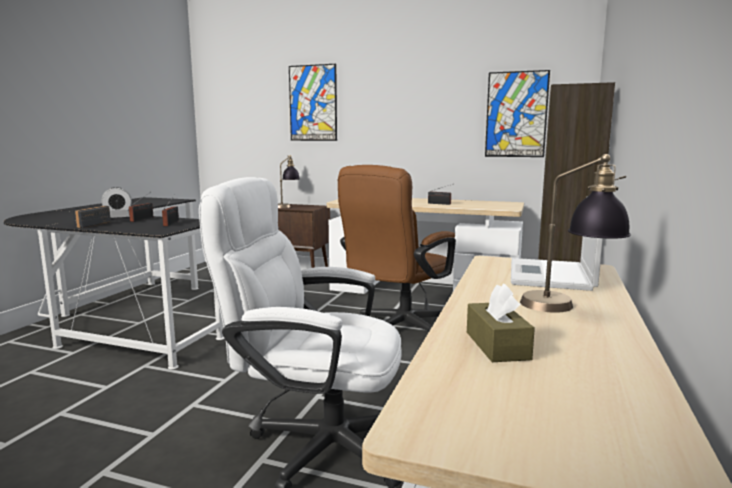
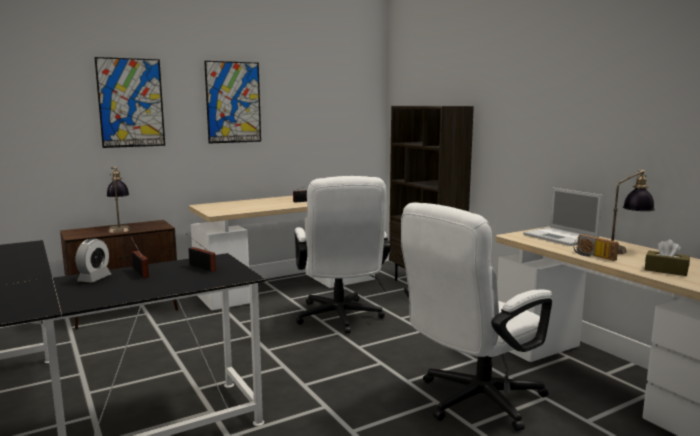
camera: 50 degrees left, 0 degrees up
(92, 224) = (121, 292): radio -> radio (592, 256)
(398, 329) = (340, 319): brown office chair -> white office chair
(516, 114) = (334, 117): picture -> picture (233, 102)

